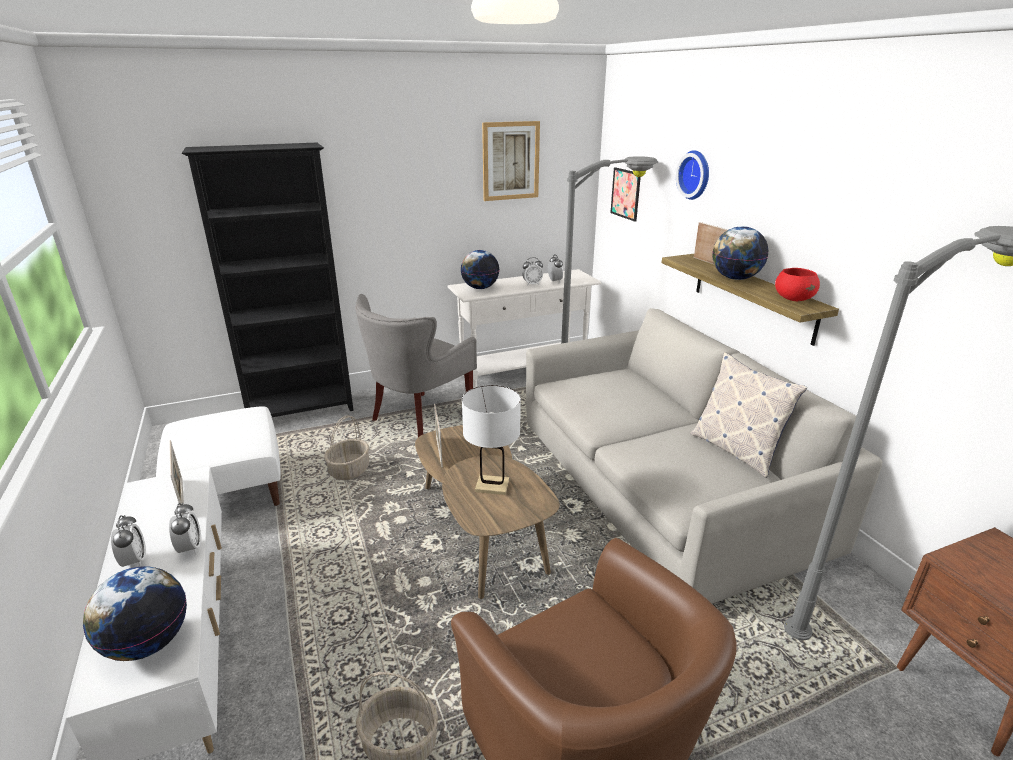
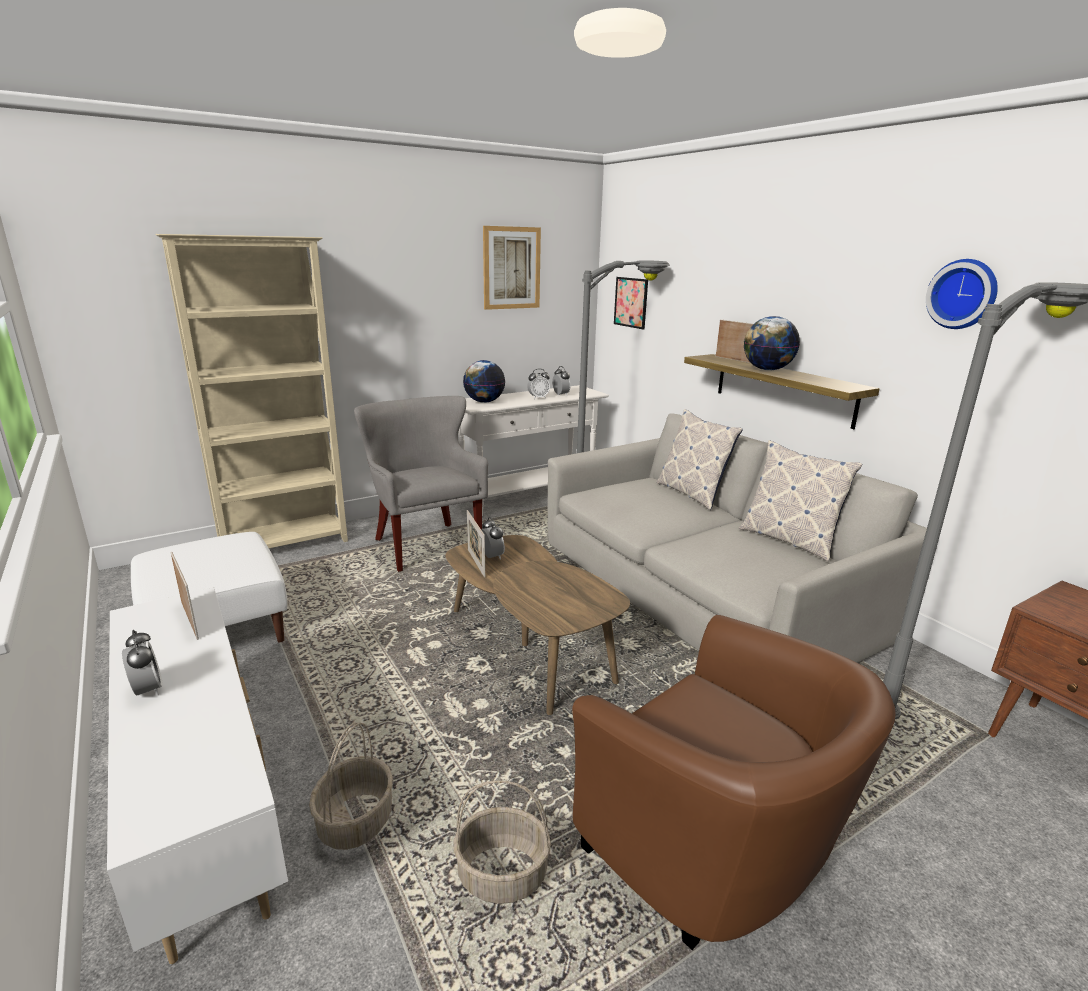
camera: 10 degrees left, 5 degrees down
(148, 642) = (195, 774): globe -> none
(190, 548) = (217, 670): alarm clock -> alarm clock (492, 557)
(302, 411) = (286, 545): black bookcase -> beige bookcase
(349, 470) = (360, 600): basket -> basket (355, 820)
(419, 419) = (426, 545): grey armchair -> grey armchair turned 120 degrees clockwise
(492, 486) = (551, 588): white table lamp -> none
(659, 391) = (692, 494): none -> pillow
(696, 175) = (712, 274): wall clock -> wall clock (963, 294)
(793, 299) = (833, 382): red bowl -> none

